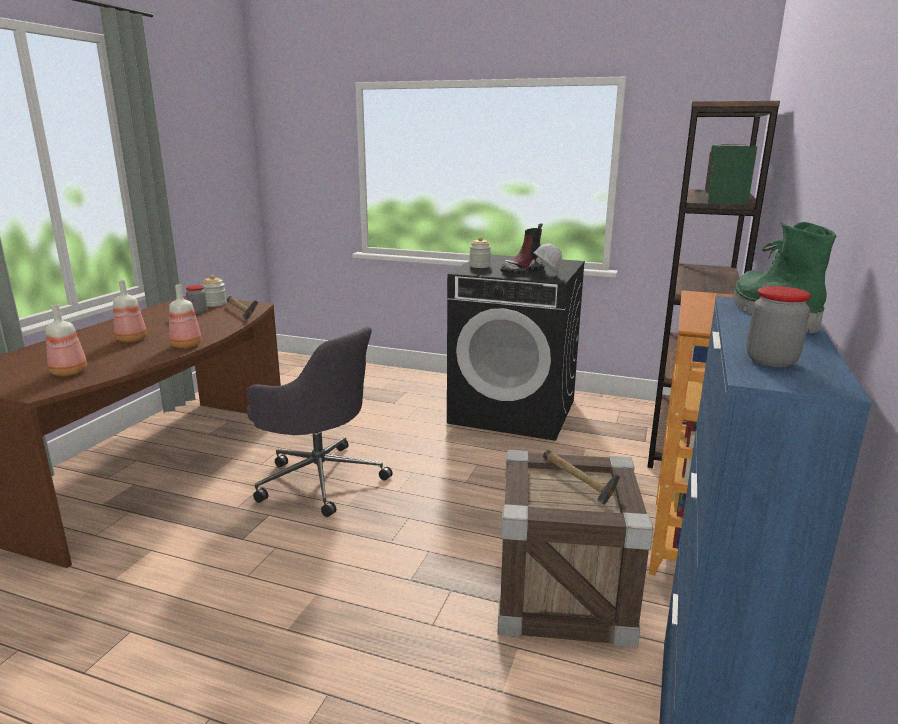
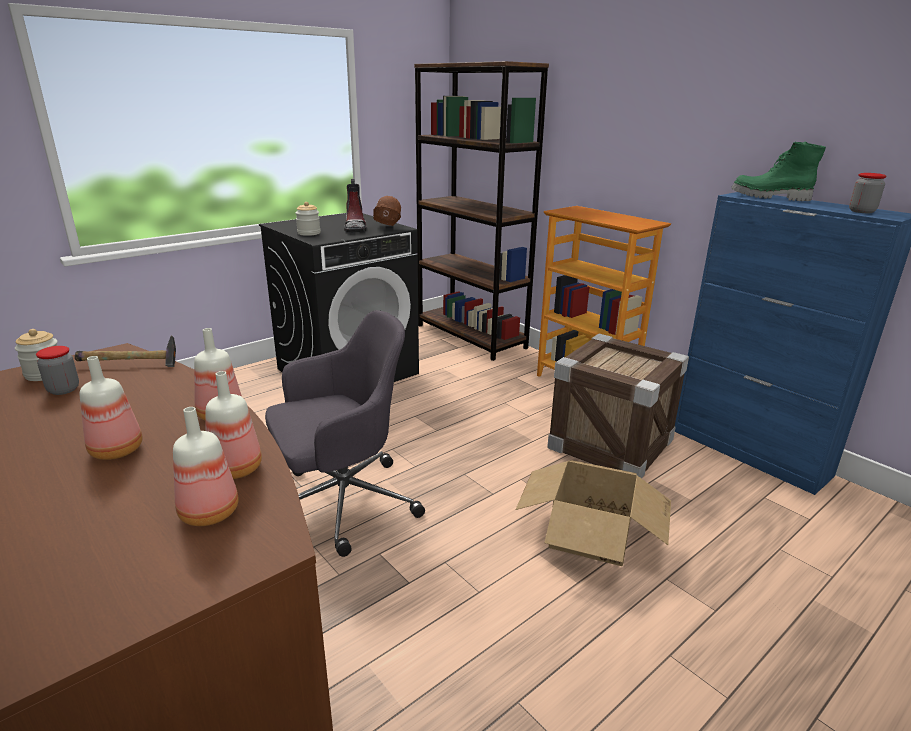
camera: 60 degrees left, 5 degrees up
(118, 365) = (234, 470): none -> bottle
(370, 619) = (590, 533): none -> cardboard box
(545, 276) = (386, 228): white hard hat -> brown hard hat
(577, 483) = (613, 359): hammer -> none

